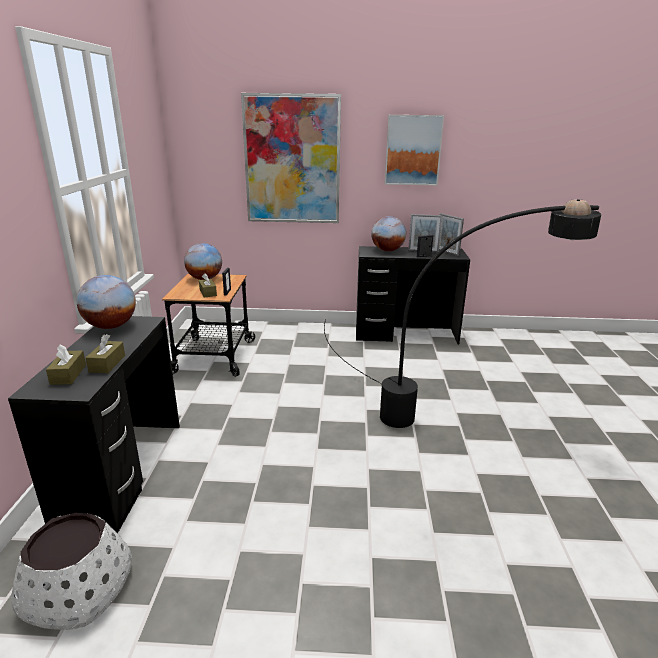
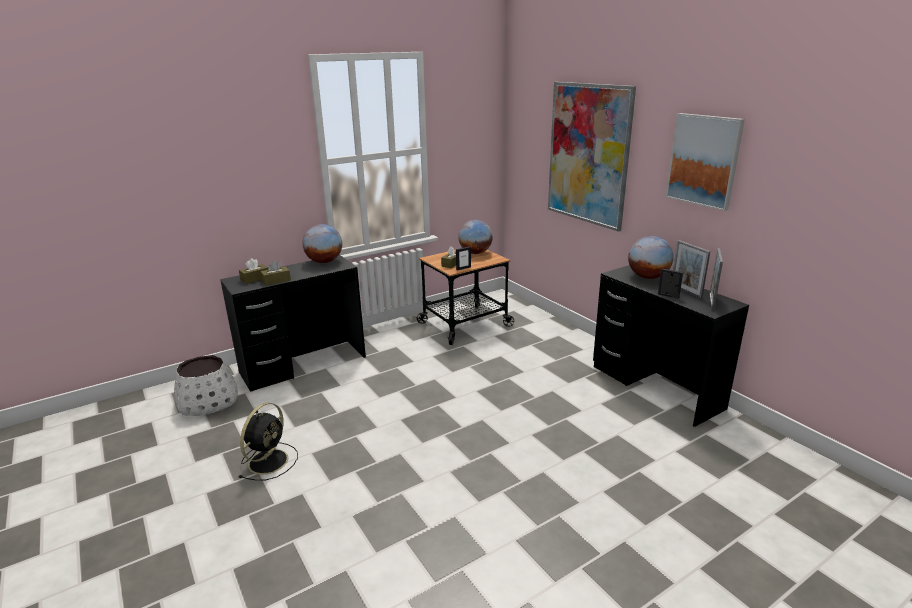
camera: 55 degrees right, 0 degrees up
(287, 565) = (269, 460): none -> black fan
(436, 409) = (533, 457): black floor lamp -> none

